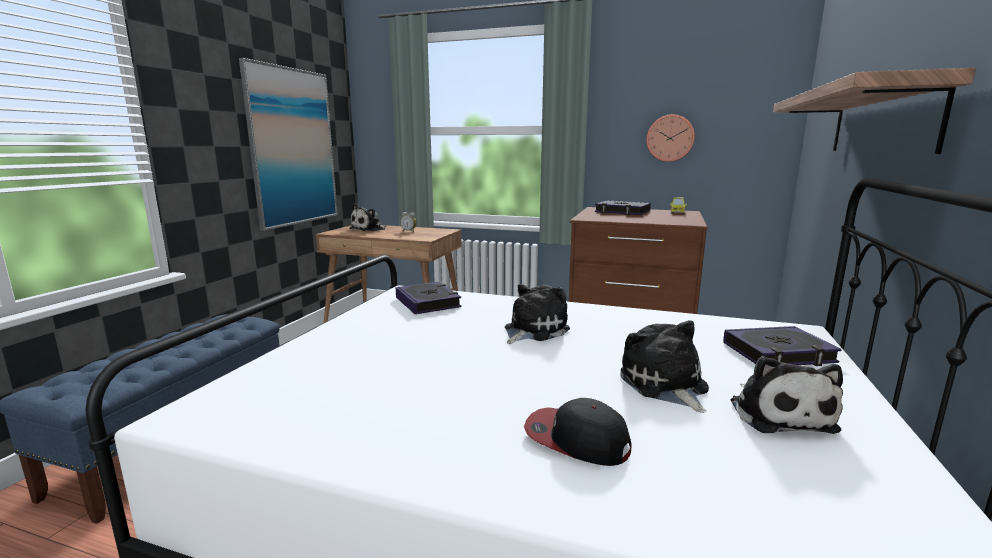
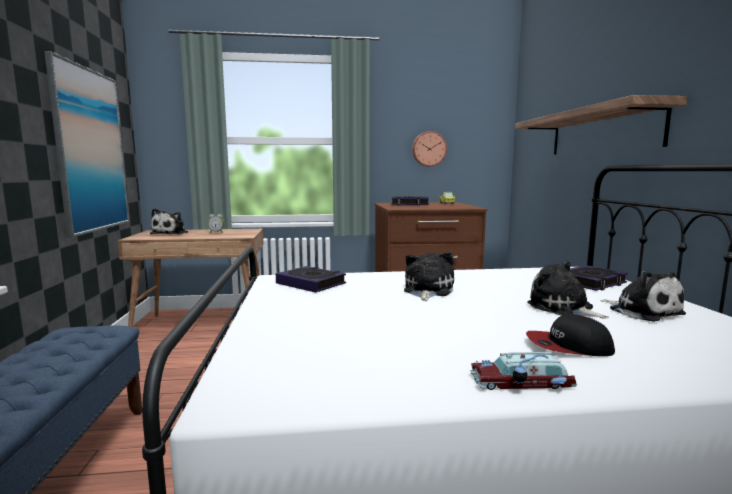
camera: 25 degrees left, 5 degrees down
(444, 470) = (523, 383): none -> toy car

